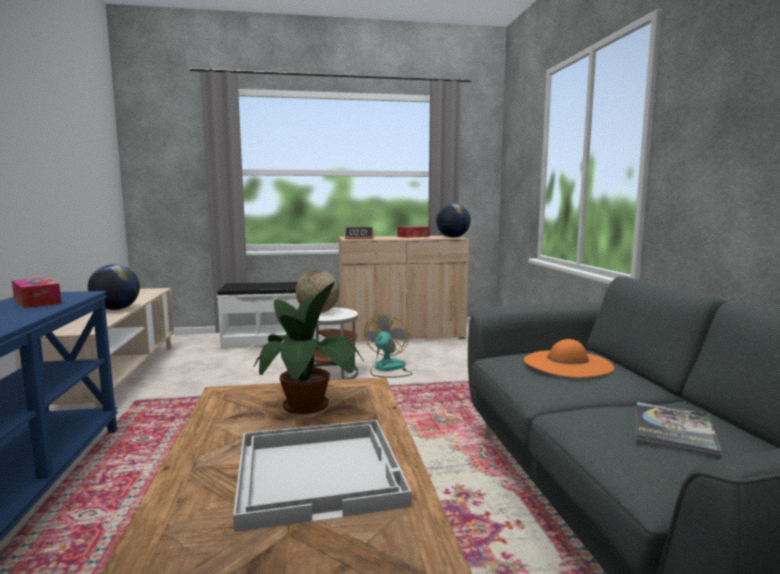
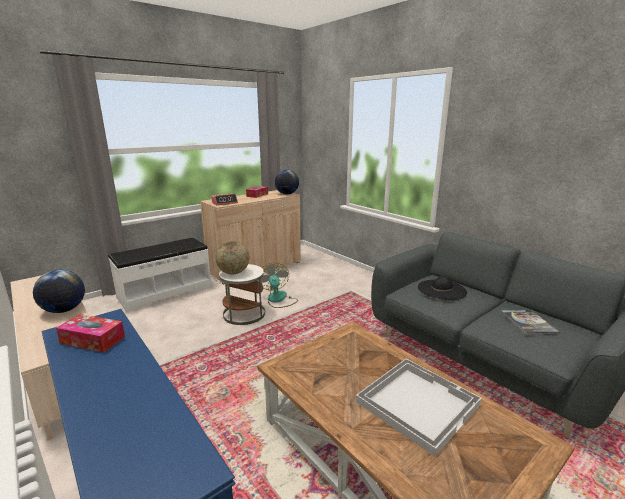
camera: 30 degrees left, 10 degrees up
(308, 406) = (345, 359): potted plant -> none
(567, 363) = (441, 289): orange hat -> black hat

